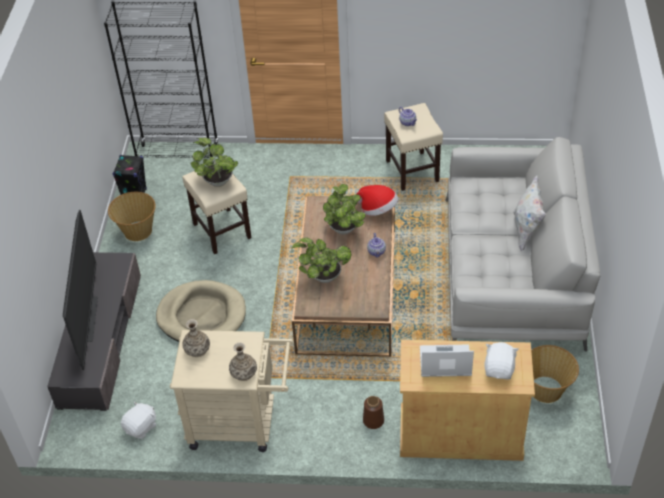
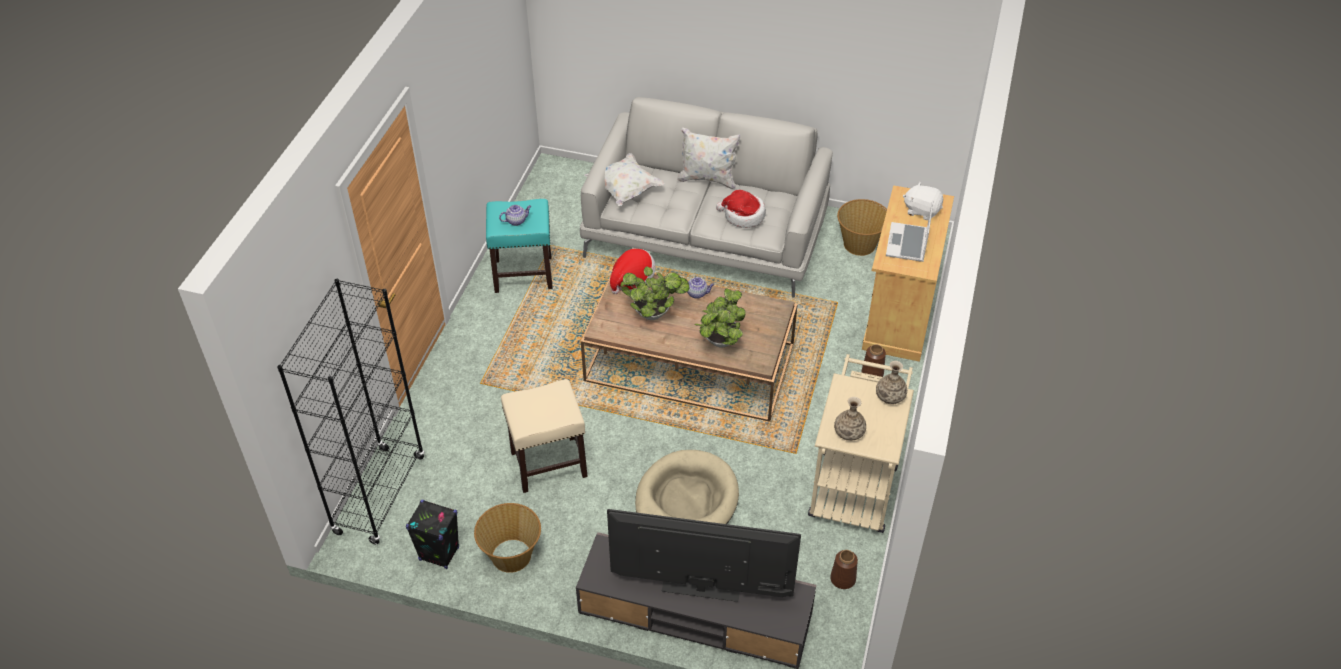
camera: 80 degrees left, 0 degrees up
(141, 427) = (842, 579): white plush toy -> brown vase
(216, 180) = (541, 404): potted plant -> none
(412, 171) = (524, 274): beige stool -> turquoise stool
(485, 262) = (743, 216): none -> hat
(486, 181) = (625, 189): none -> white pillow

